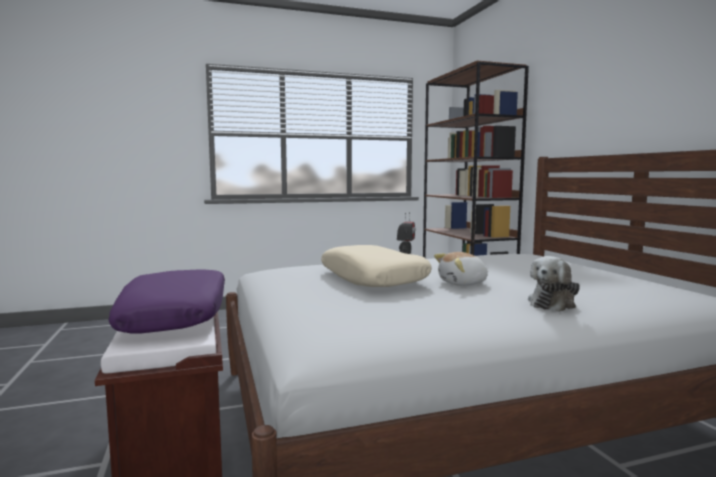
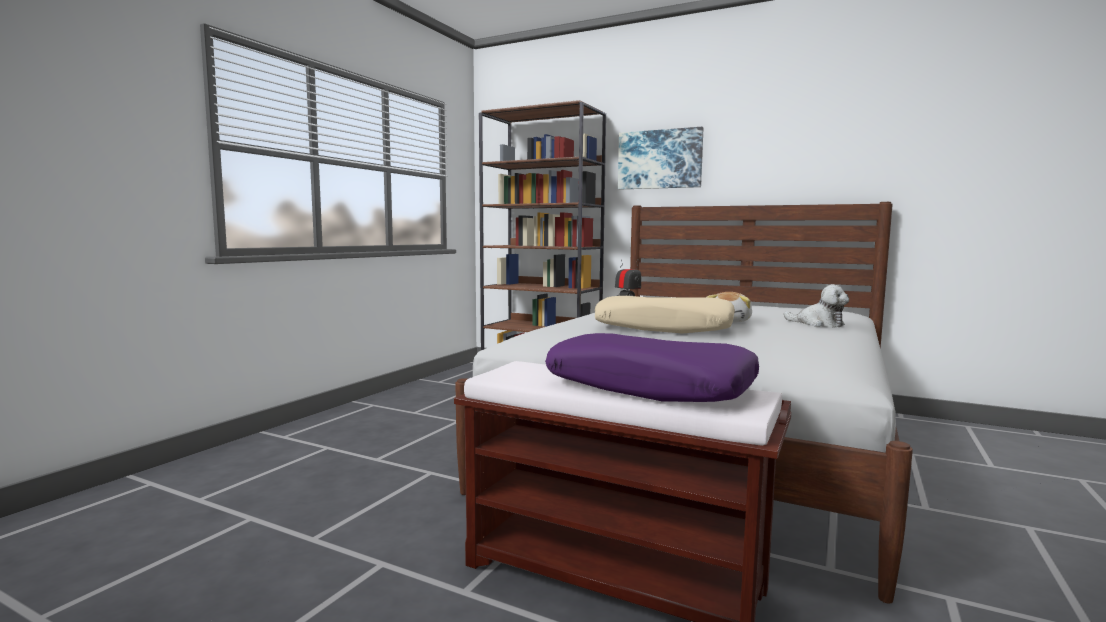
camera: 45 degrees left, 0 degrees up
(553, 303) = (818, 324): plush toy -> plush toy turned 45 degrees counterclockwise
(568, 106) = (660, 159): none -> picture

